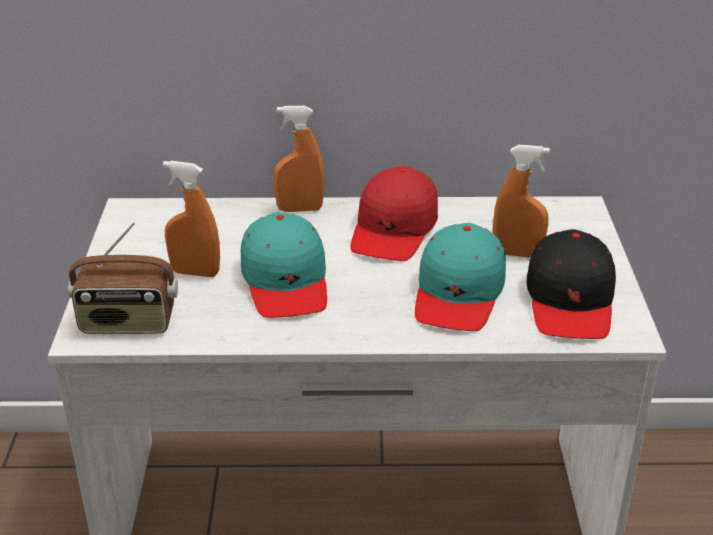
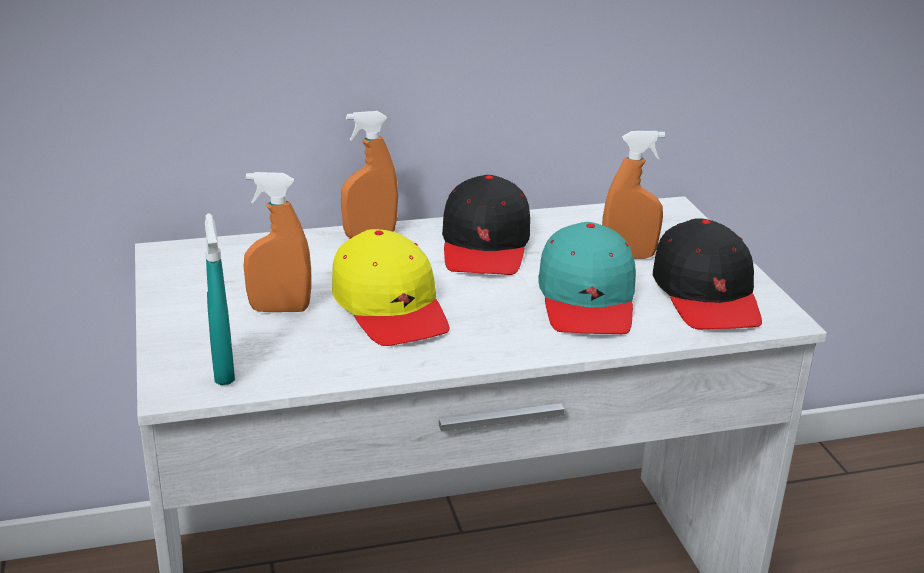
camera: 15 degrees left, 5 degrees down
(127, 323) = (223, 370): radio -> turquoise spray bottle
(286, 281) = (391, 307): turquoise cap -> yellow cap
(394, 230) = (485, 246): red cap -> black cap

